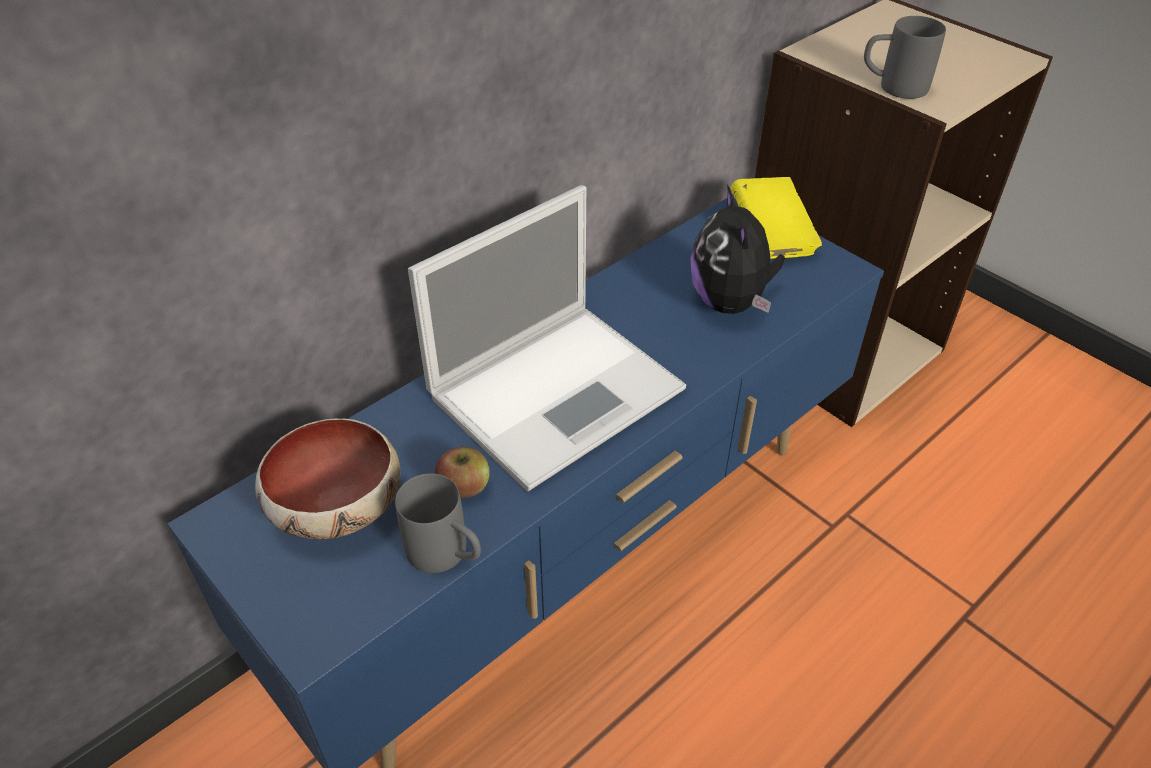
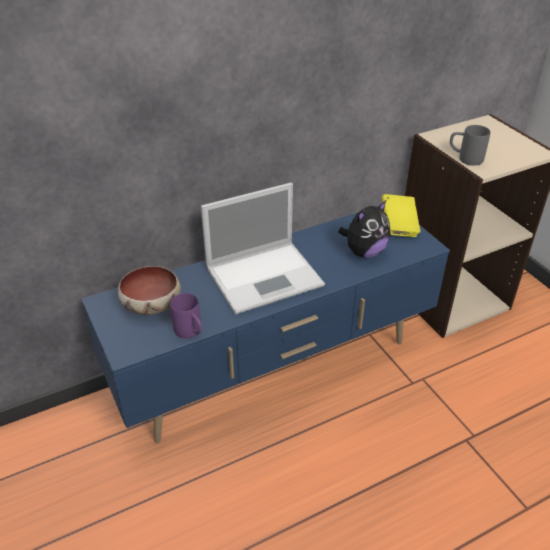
camera: 15 degrees right, 5 degrees down
(447, 556) = (191, 333): grey mug -> purple mug
(464, 486) = (208, 307): apple -> none
(731, 302) = (364, 252): plush toy -> plush toy turned 135 degrees counterclockwise

